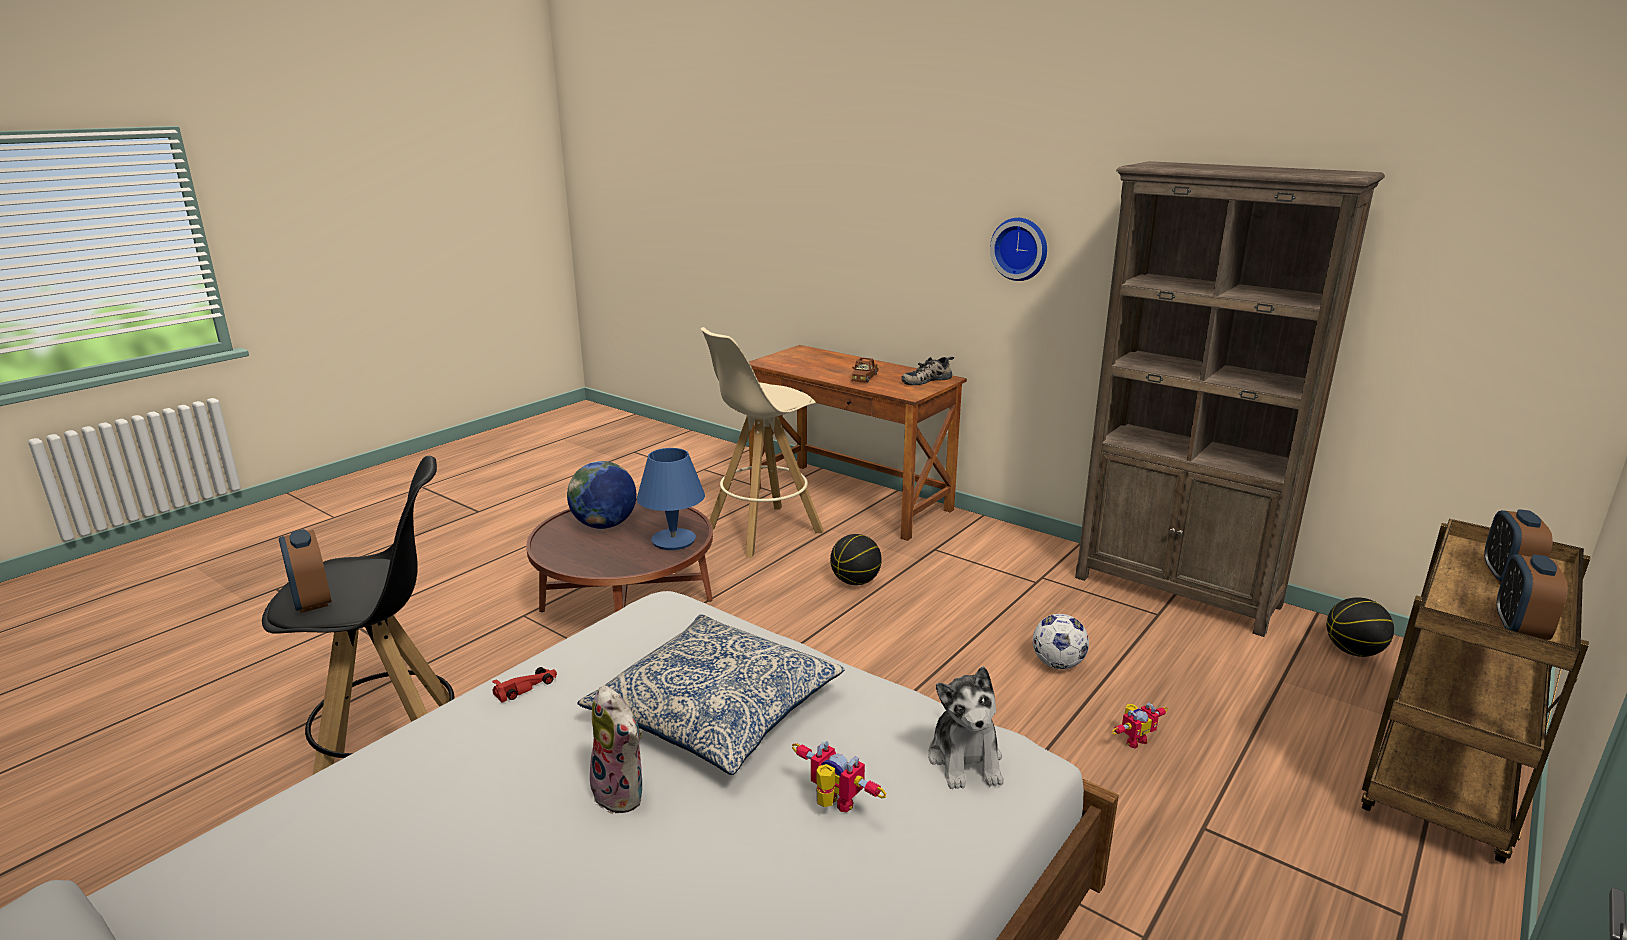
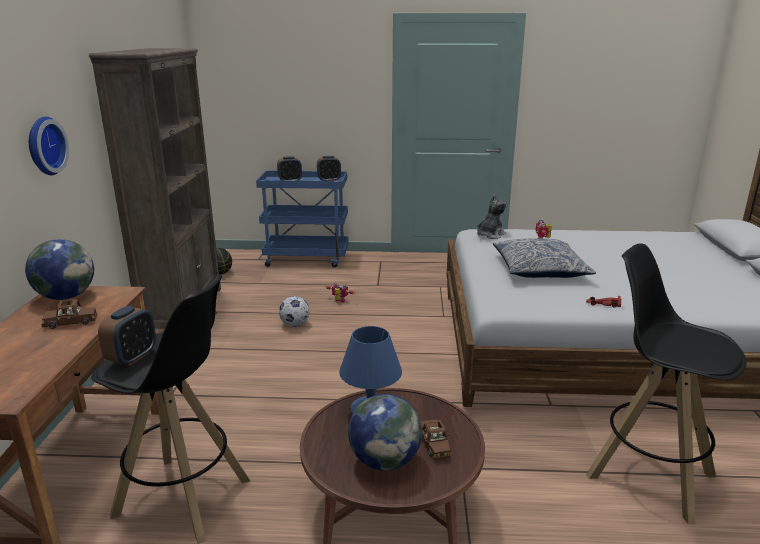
camera: 125 degrees left, 0 degrees up
(312, 601) = (711, 342): alarm clock -> alarm clock (132, 357)
(585, 549) = (434, 444): none -> brown toy car
(623, 793) = (597, 267): plush toy -> none
(763, 531) = (184, 498): beige stool -> black stool
(855, 582) = (252, 409): basketball -> none
(926, 379) = (66, 296): shoe -> globe
(1443, 786) = (307, 259): brown cart -> blue cart

